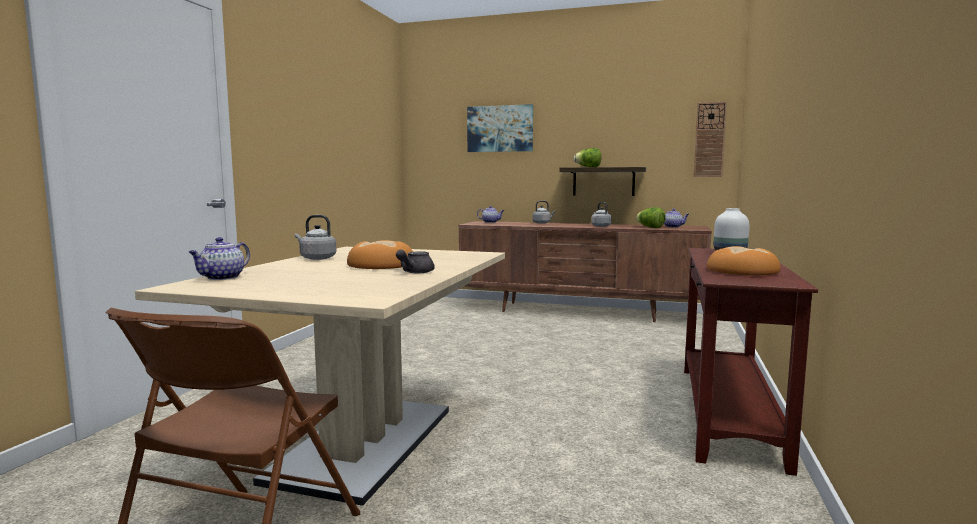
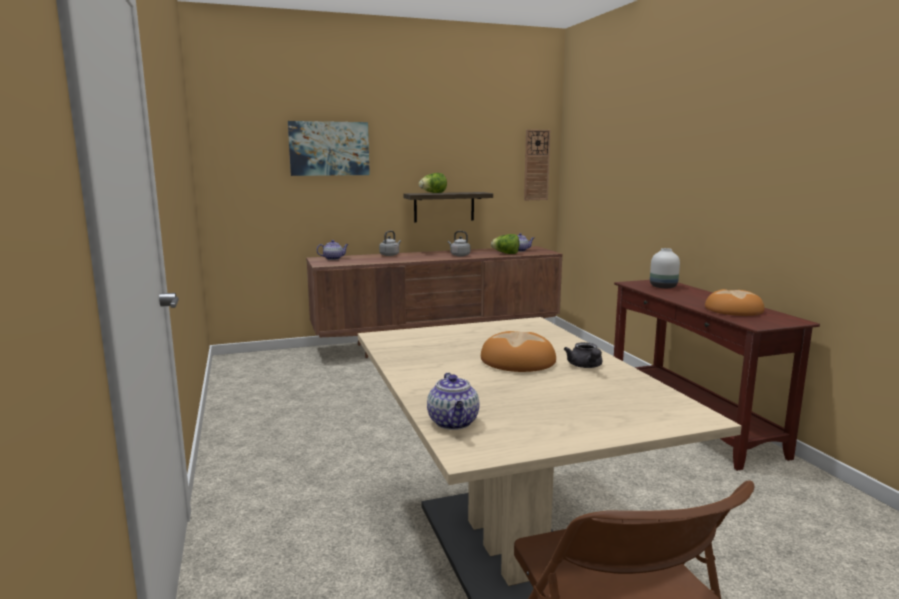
camera: 35 degrees left, 5 degrees up
(316, 258) = (414, 363): grey kettle -> none

